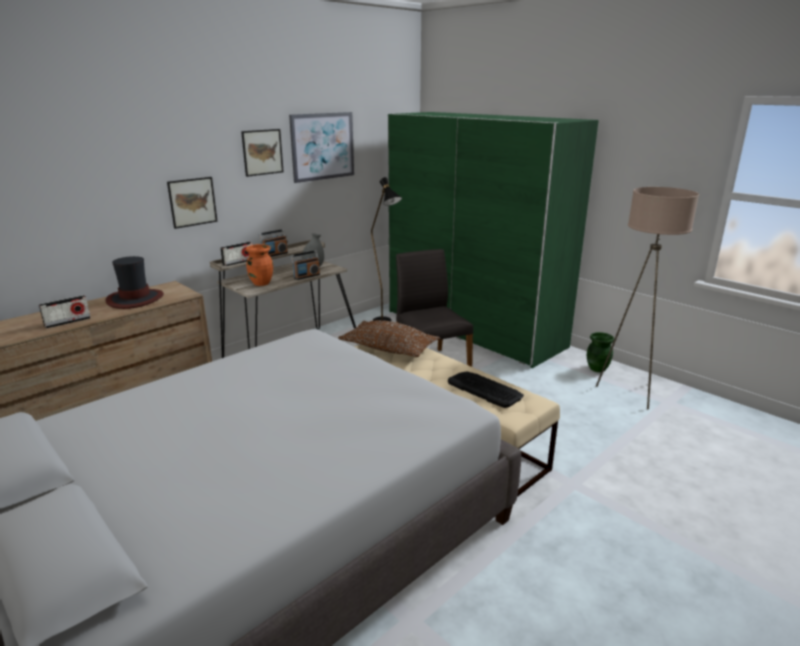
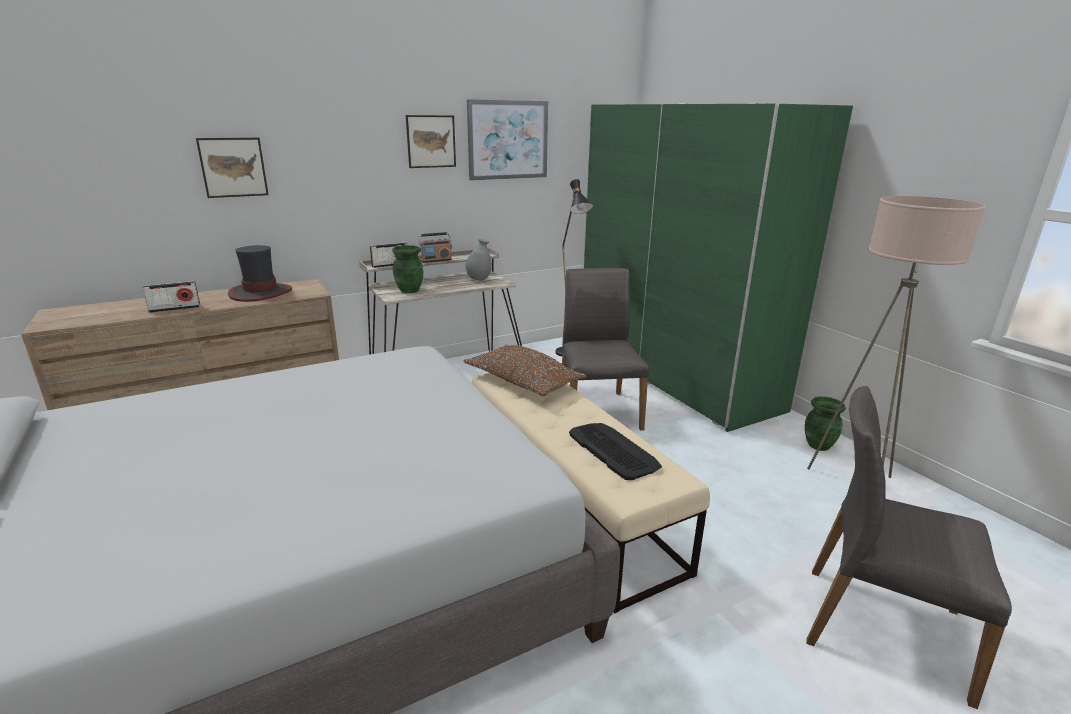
camera: 15 degrees right, 0 degrees up
(192, 202) = (343, 192): picture -> picture (233, 167)
(261, 283) = (409, 290): orange vase -> green vase
(306, 276) = (464, 288): radio -> none
(674, 478) = (880, 627): none -> grey chair

